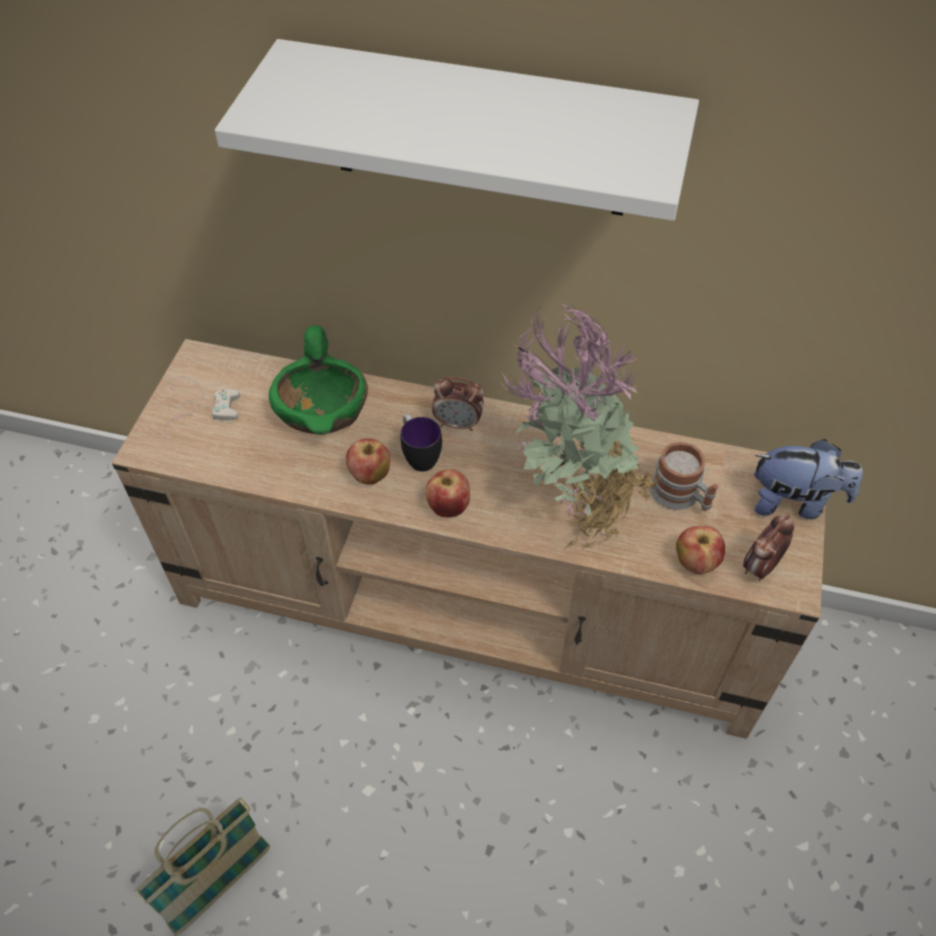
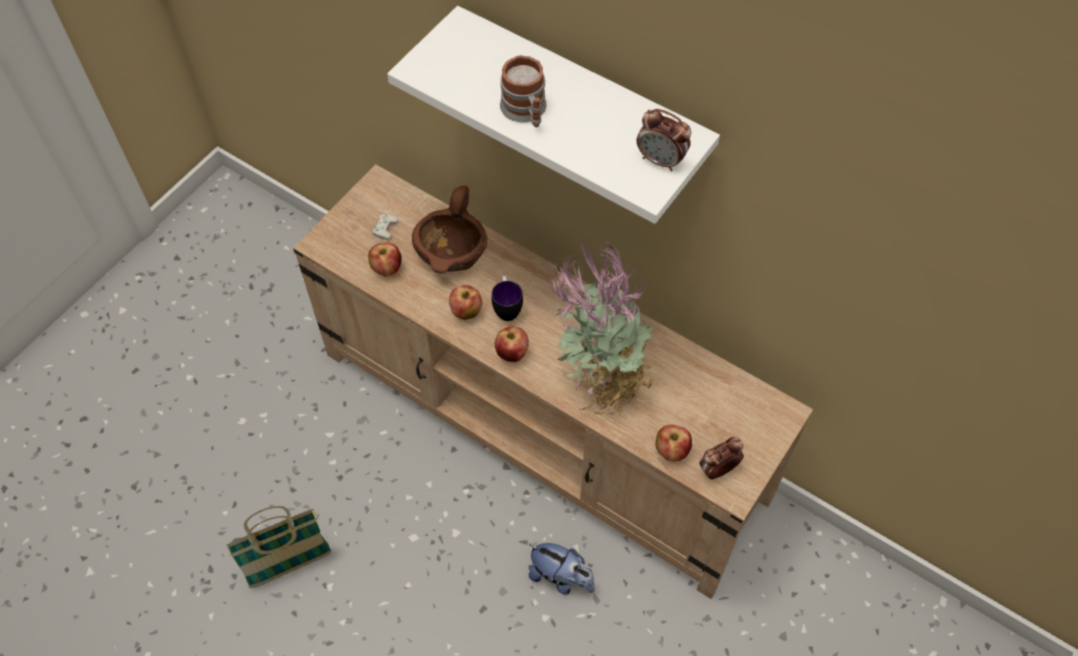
camera: 20 degrees right, 5 degrees up
(247, 453) = (387, 269): none -> apple
(323, 411) = (452, 252): green bowl -> brown bowl
(458, 423) = (546, 291): alarm clock -> alarm clock (661, 160)
(681, 496) = (685, 398): mug -> mug (526, 112)
(794, 502) = (770, 430): plush toy -> plush toy (561, 577)

